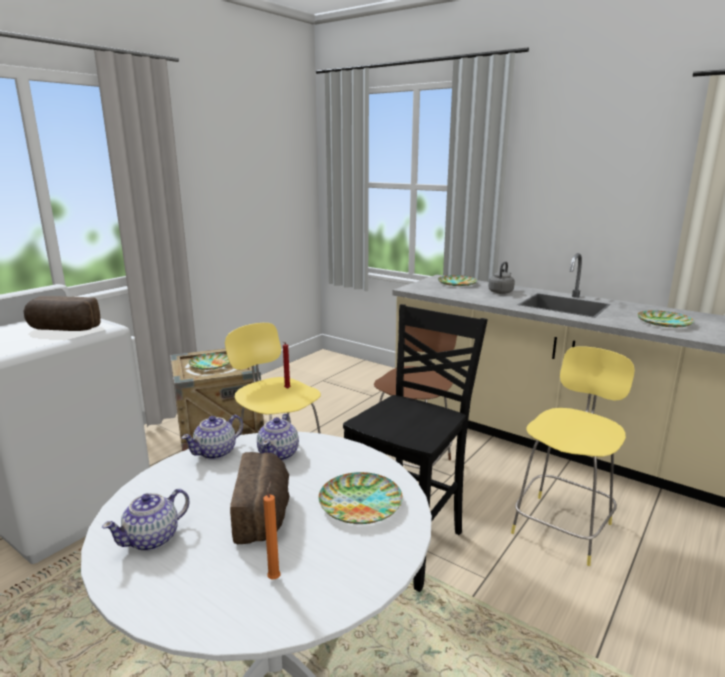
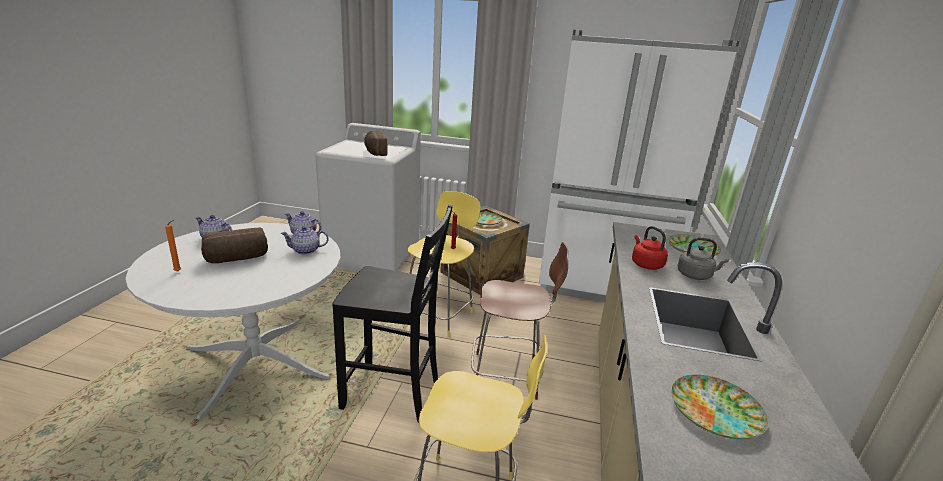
camera: 65 degrees right, 5 degrees up
(306, 380) = (601, 287): none -> white fridge
(360, 502) = (250, 283): plate -> none
(479, 298) = (645, 264): none -> red kettle

